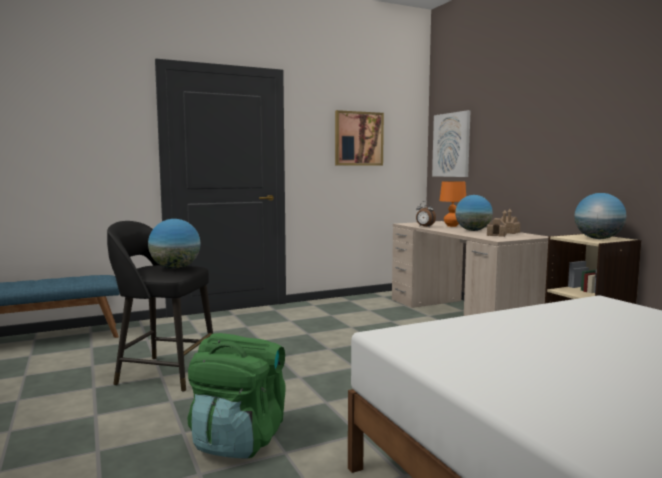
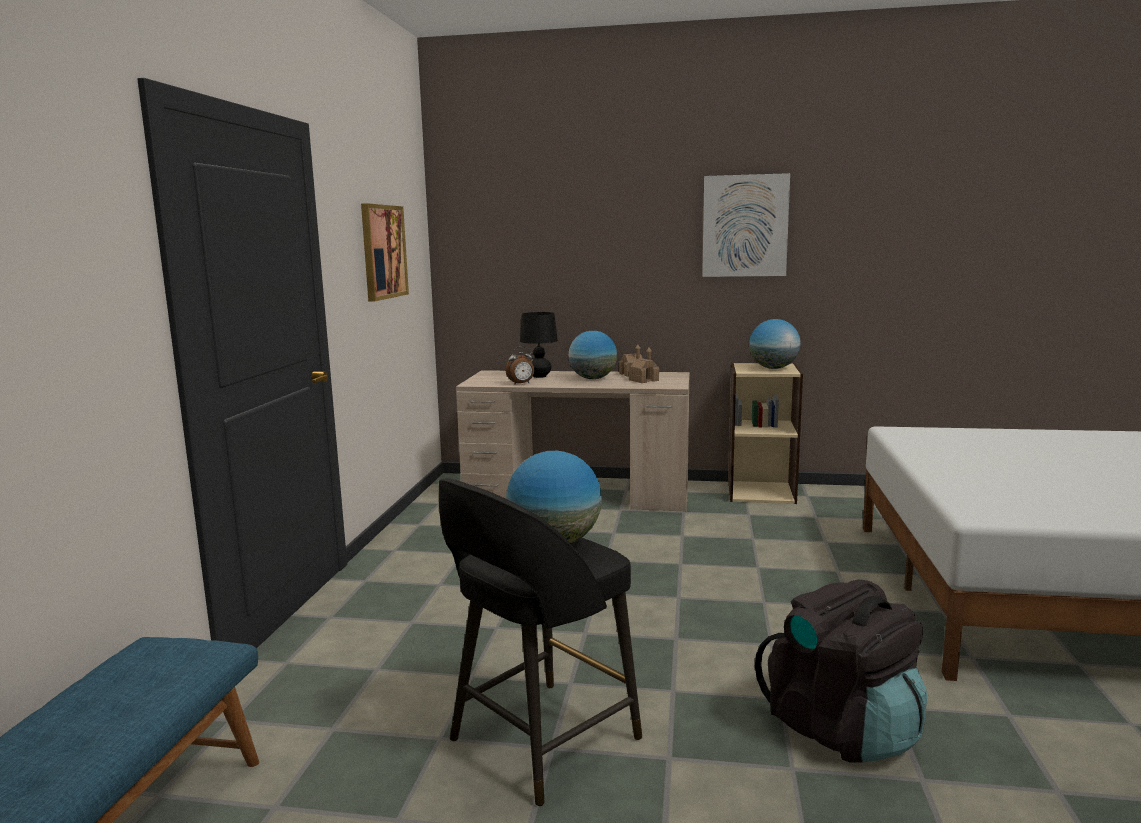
camera: 55 degrees left, 5 degrees up
(239, 440) = (841, 729): green backpack -> black backpack
(451, 145) = (489, 257): picture -> picture (745, 226)
(452, 226) = (539, 376): orange table lamp -> black table lamp

